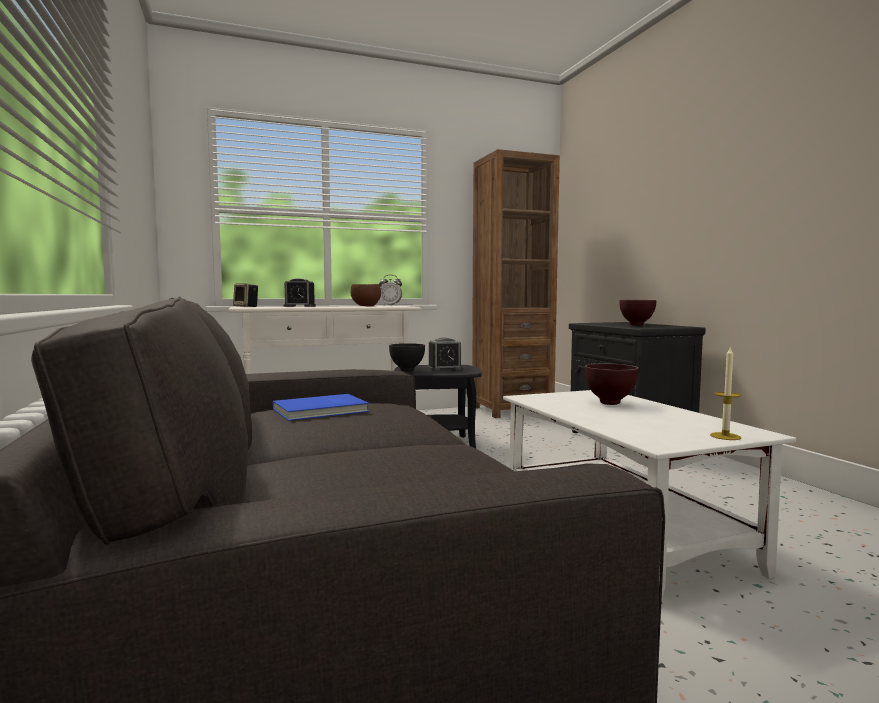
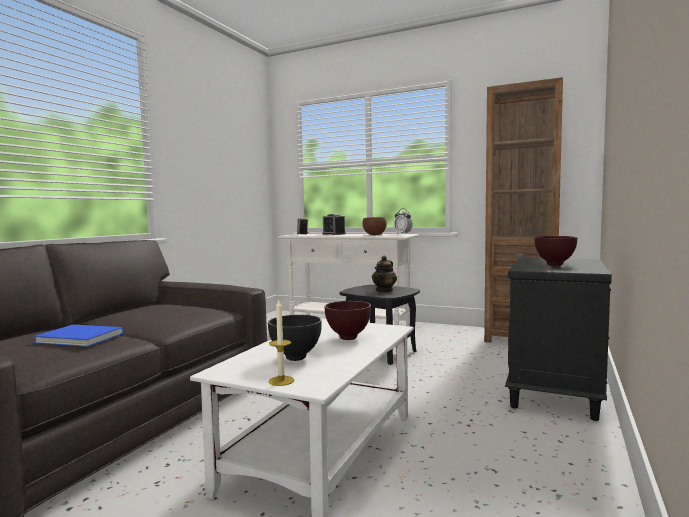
camera: 45 degrees right, 0 degrees up
(322, 410) = (165, 308): blue book -> blue book (79, 338)
(406, 370) = (354, 289): black bowl -> black bowl (296, 358)
(444, 369) = (384, 290): alarm clock -> teapot

